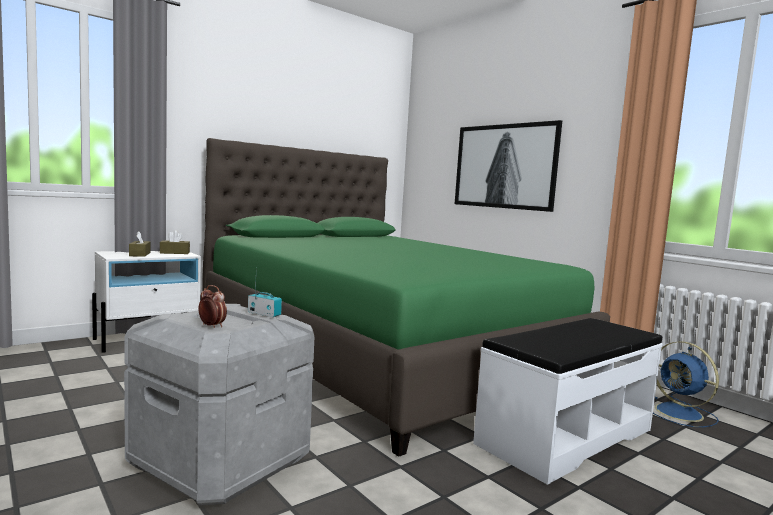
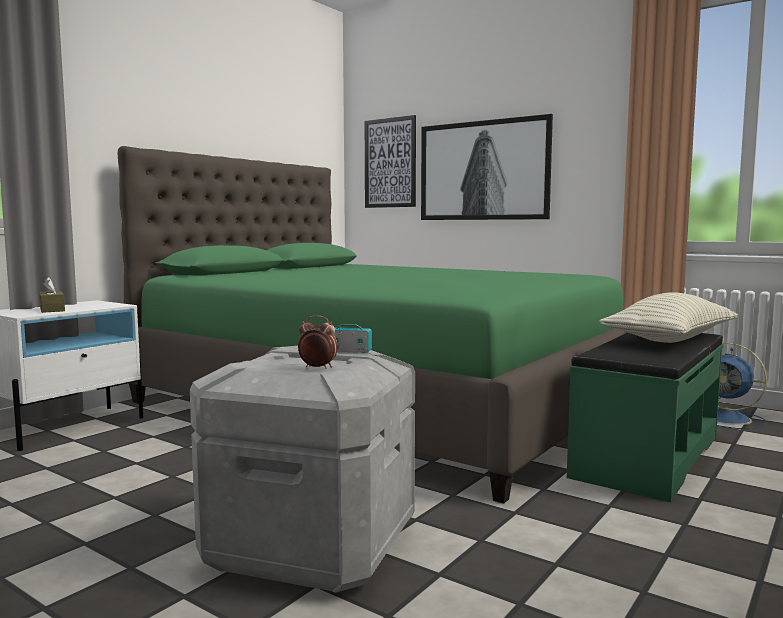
camera: 15 degrees left, 0 degrees up
(175, 253) = (95, 304): brown tissue box -> none
(437, 156) = (390, 163): none -> picture
(565, 436) = (646, 456): white bench -> green bench
(598, 334) = (669, 340): none -> pillow

